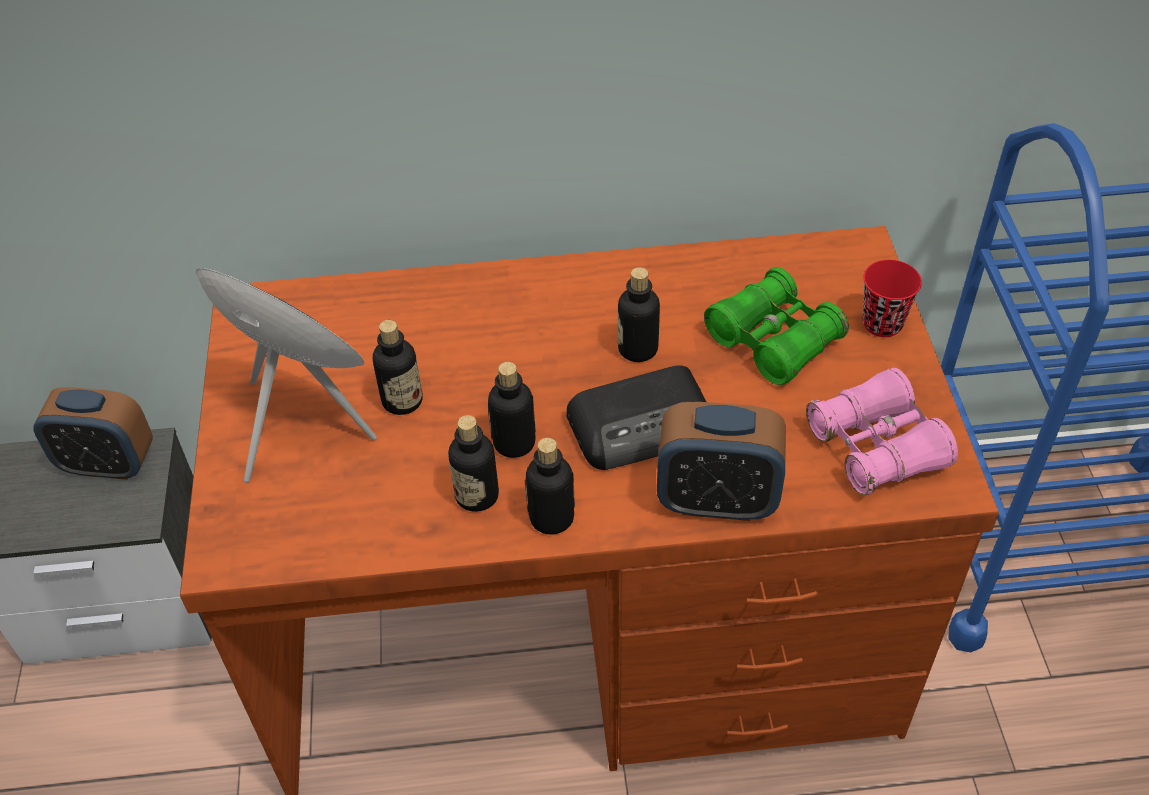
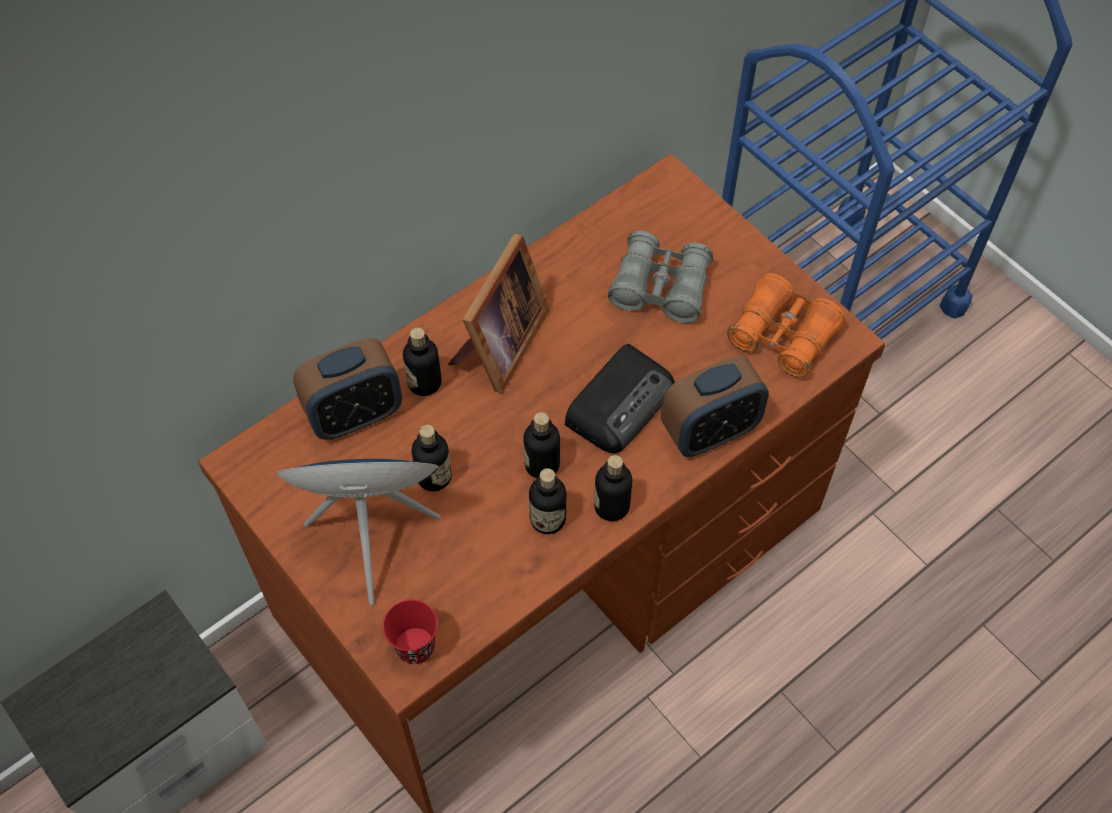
camera: 35 degrees left, 10 degrees up
(108, 464) = (135, 651): alarm clock -> alarm clock (355, 415)
(563, 317) = (499, 345): none -> picture frame
(638, 349) = (572, 344): bottle -> bottle (424, 382)
(773, 340) = (660, 288): green binoculars -> grey binoculars
(876, 447) = (782, 336): pink binoculars -> orange binoculars
(882, 323) = (723, 237): red cup -> red cup (415, 647)

